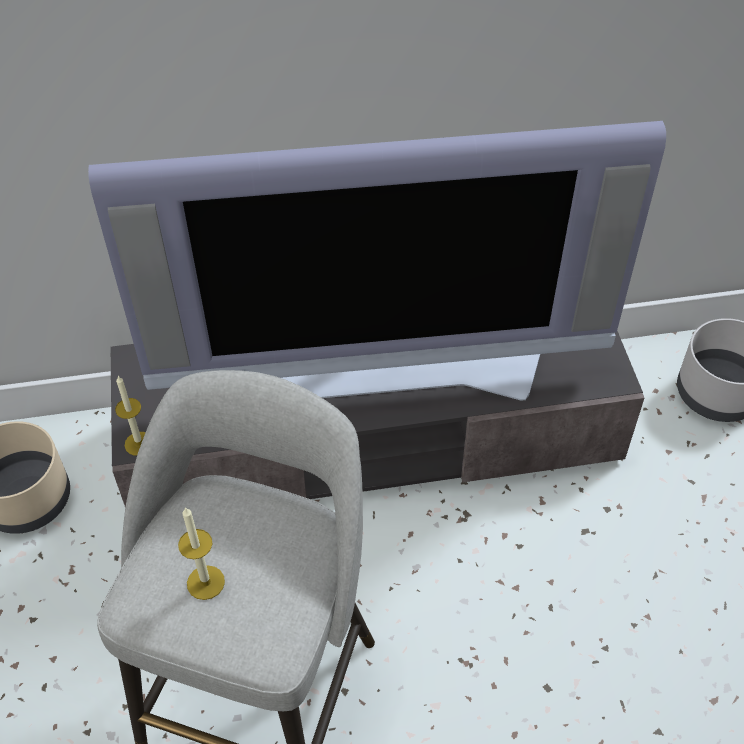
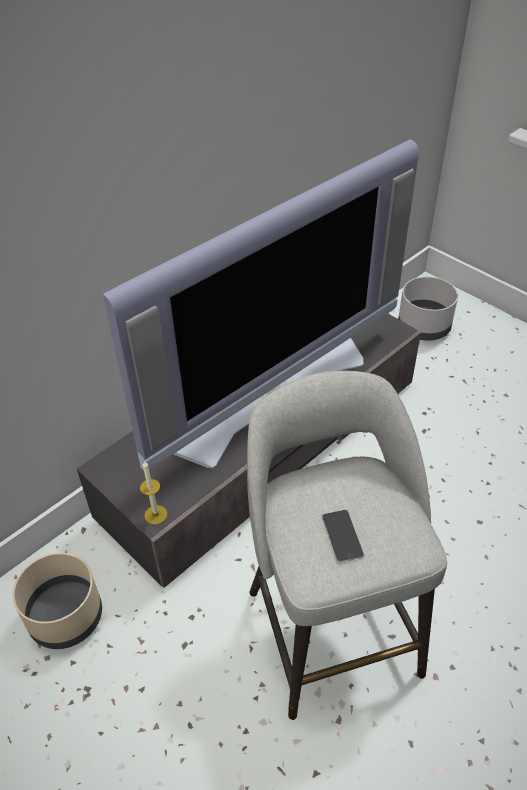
camera: 35 degrees left, 5 degrees down
(205, 582) = (342, 535): candle -> phone

